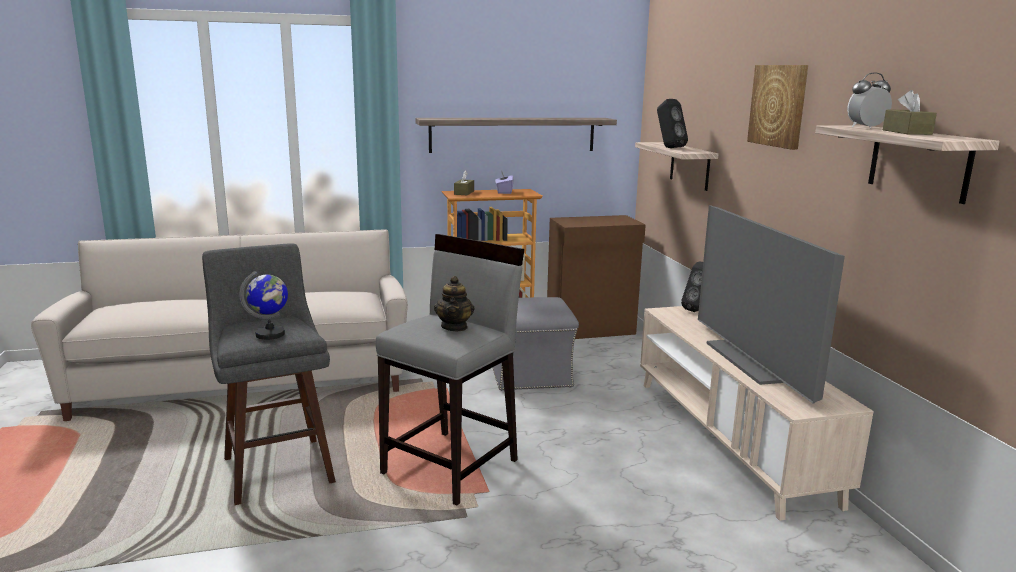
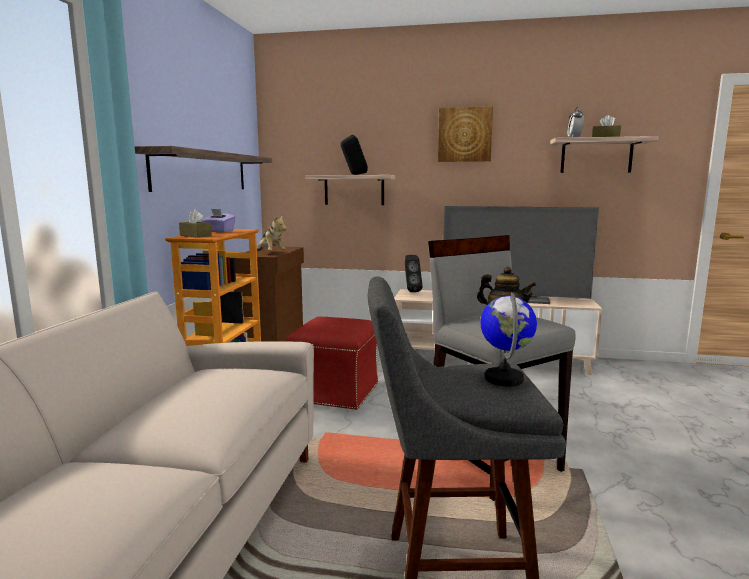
camera: 65 degrees left, 5 degrees down
(531, 374) = (336, 391): grey ottoman -> red ottoman
(580, 223) = (271, 253): none -> plush toy

